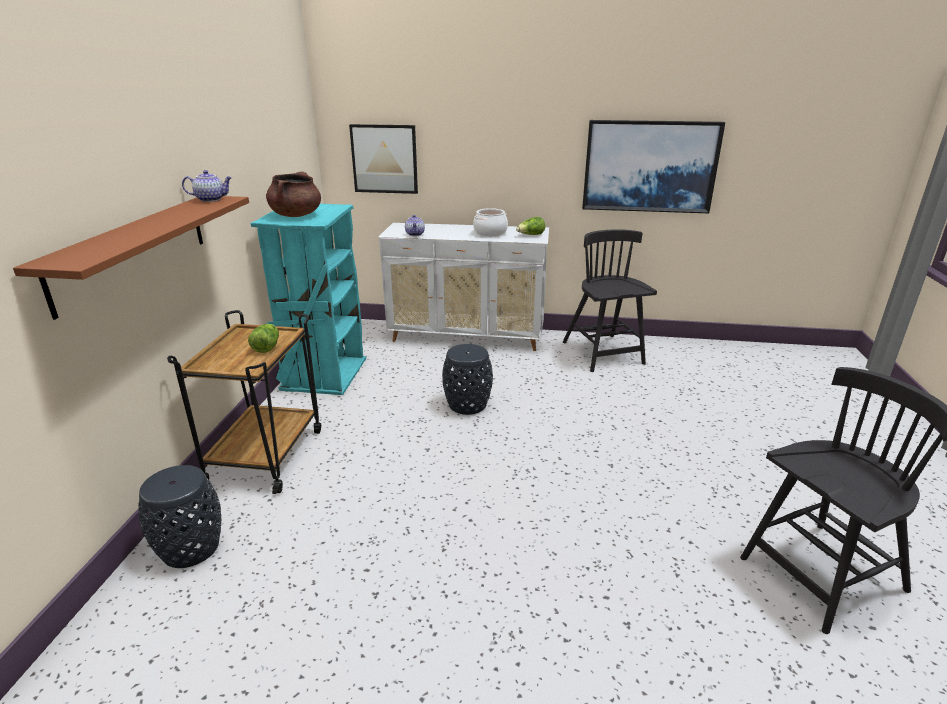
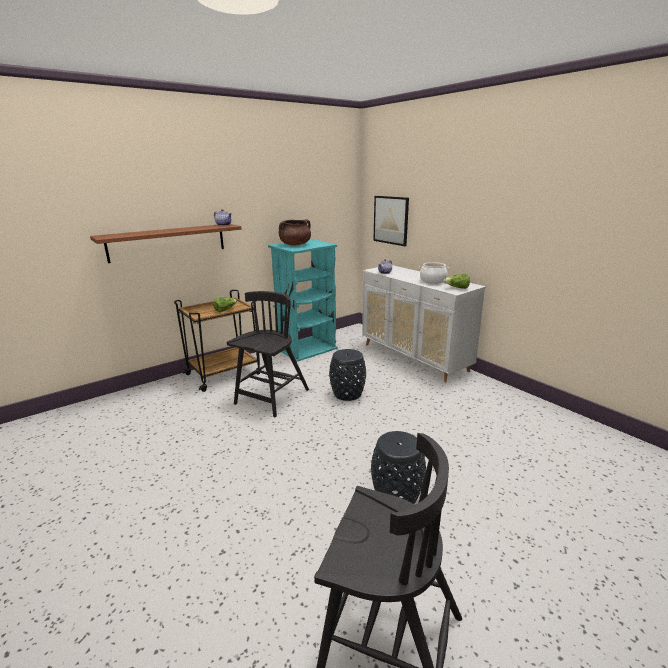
camera: 45 degrees right, 5 degrees down
(191, 548) = (147, 396): black stool -> black stool (396, 495)
(603, 353) = (497, 404): black chair -> black chair (271, 397)
(649, 166) = (576, 244): picture -> none

